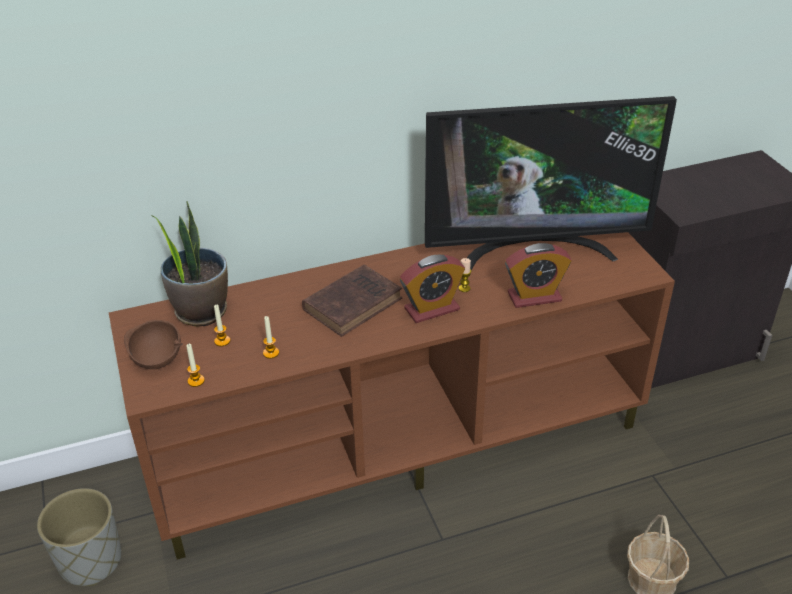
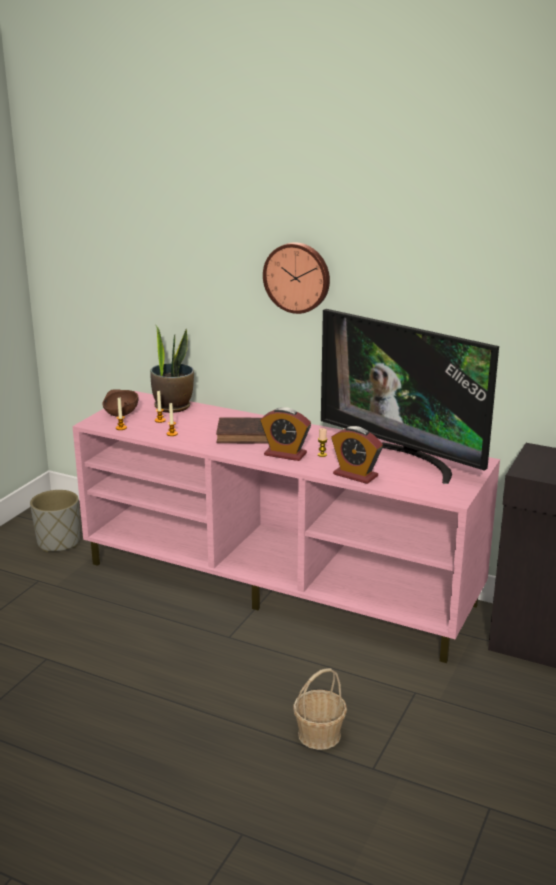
camera: 45 degrees right, 15 degrees down
(350, 80) = (297, 277): none -> wall clock
(399, 443) = (279, 584): brown tv stand -> pink tv stand

